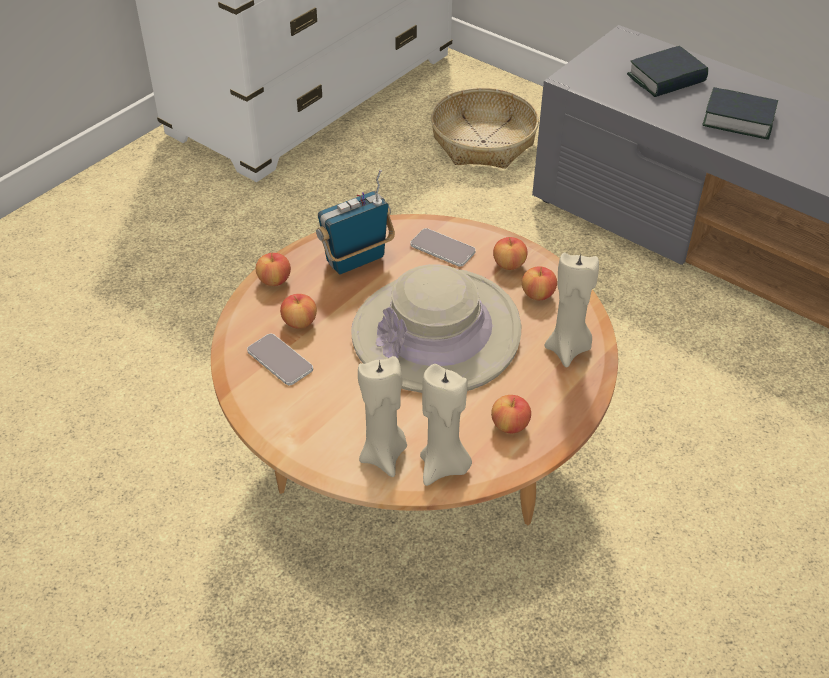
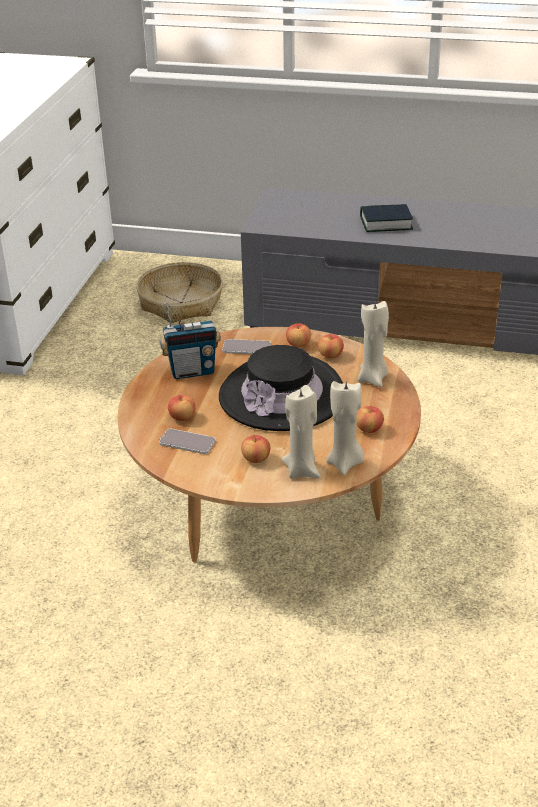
camera: 25 degrees left, 10 degrees down
(274, 280) = (143, 399): apple -> apple (256, 459)
(356, 261) = (192, 371): radio -> radio turned 135 degrees counterclockwise
(436, 333) = (281, 395): beige hat -> black hat
(666, 79) = (322, 211): book -> none

